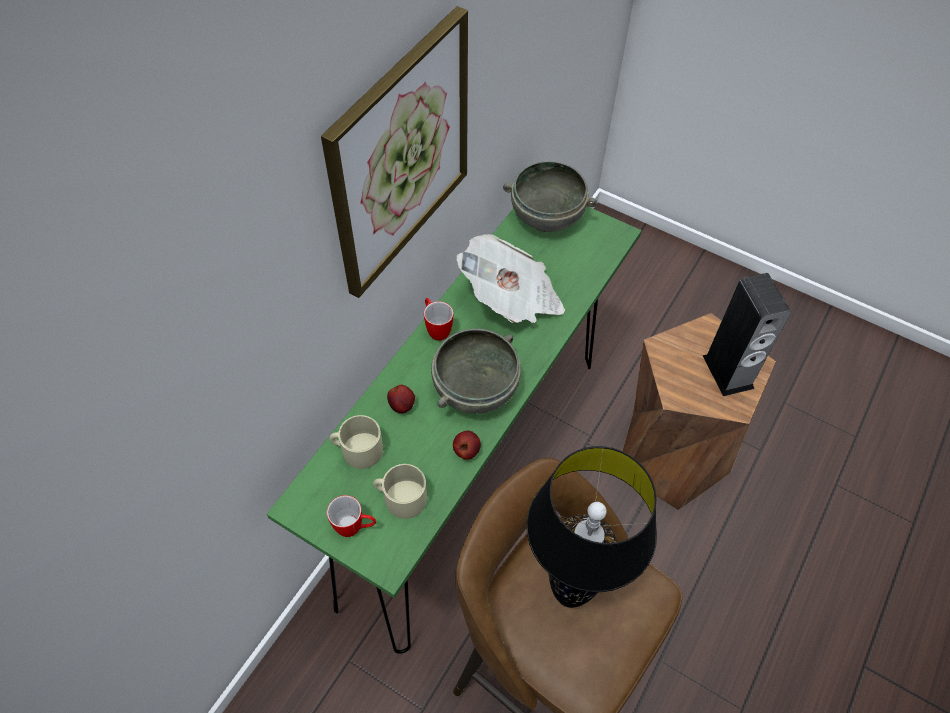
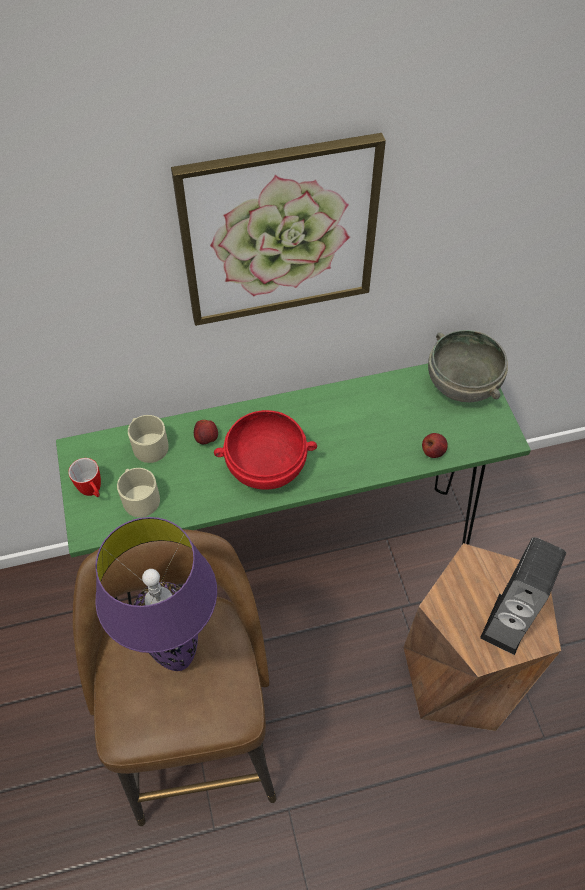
camera: 45 degrees right, 0 degrees up
(436, 329) = (287, 405): mug -> none
(466, 451) = (213, 503): apple -> apple (432, 452)
(474, 388) = (266, 466): grey bowl -> red bowl
(511, 298) = (364, 425): newspaper -> none
(570, 593) = (179, 659): black table lamp -> purple table lamp

